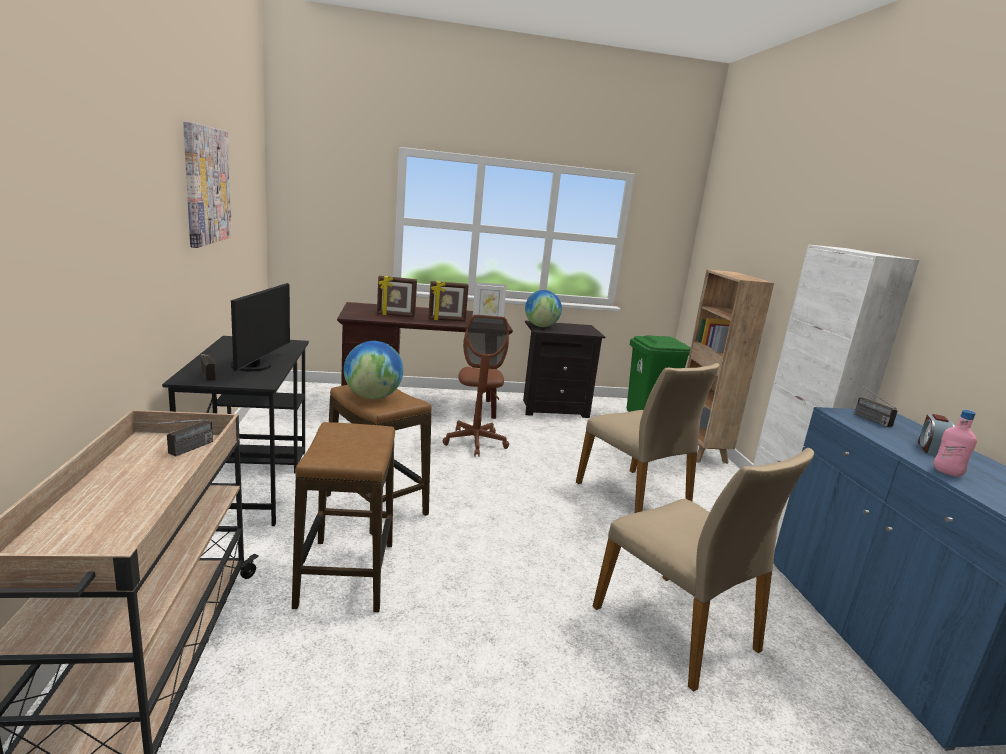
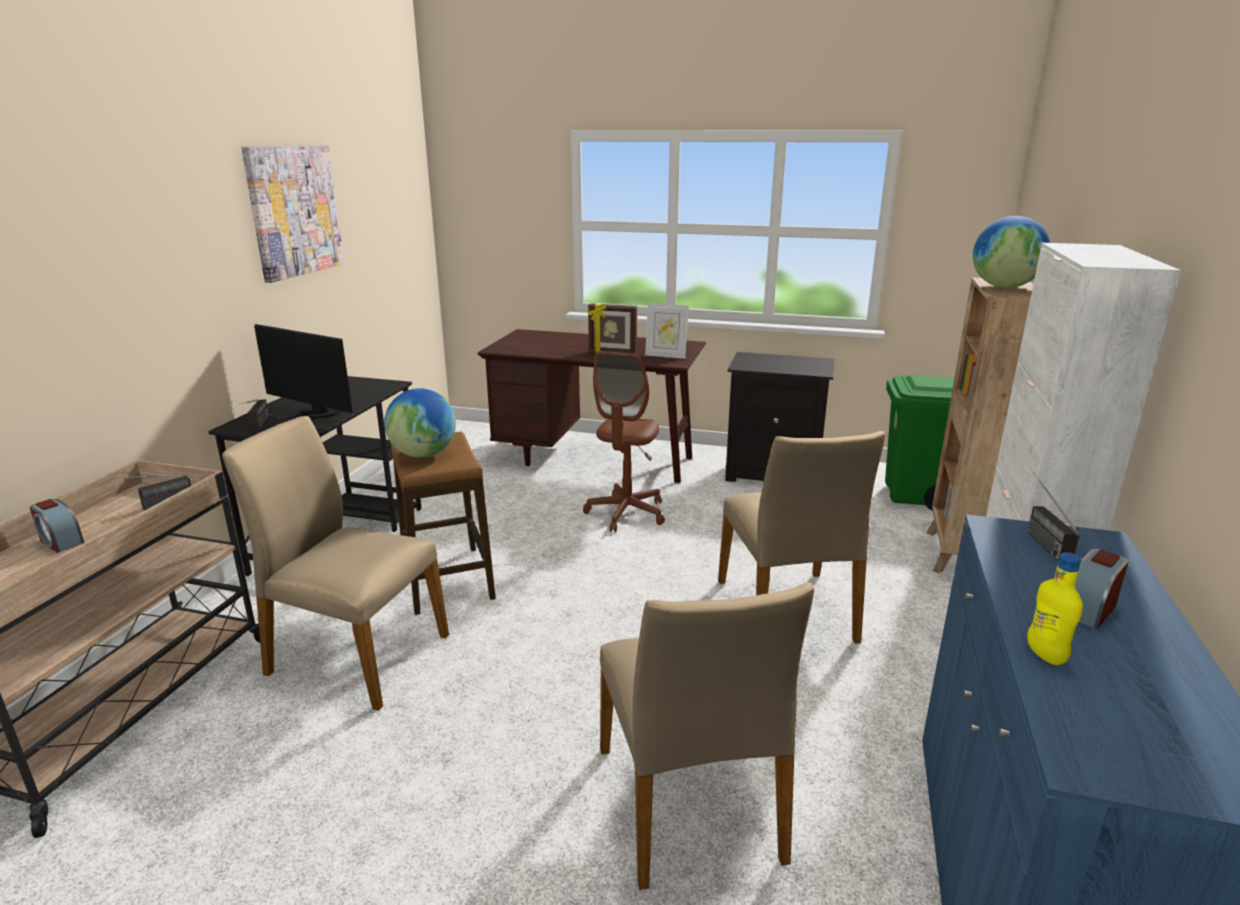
camera: 25 degrees right, 5 degrees up
(115, 490) = (61, 541): none -> alarm clock
(255, 366) = (318, 413): monitor -> monitor turned 90 degrees clockwise
(346, 574) = (356, 655): stool -> beige chair
(395, 315) = (553, 347): picture frame -> none
(541, 326) = (749, 361): globe -> globe (1004, 287)
(947, 472) = (1045, 655): pink bottle -> yellow bottle

